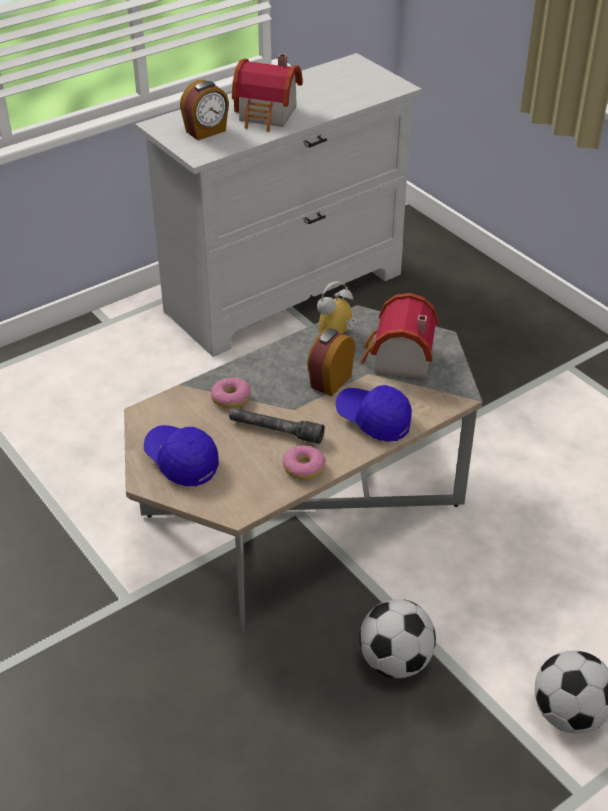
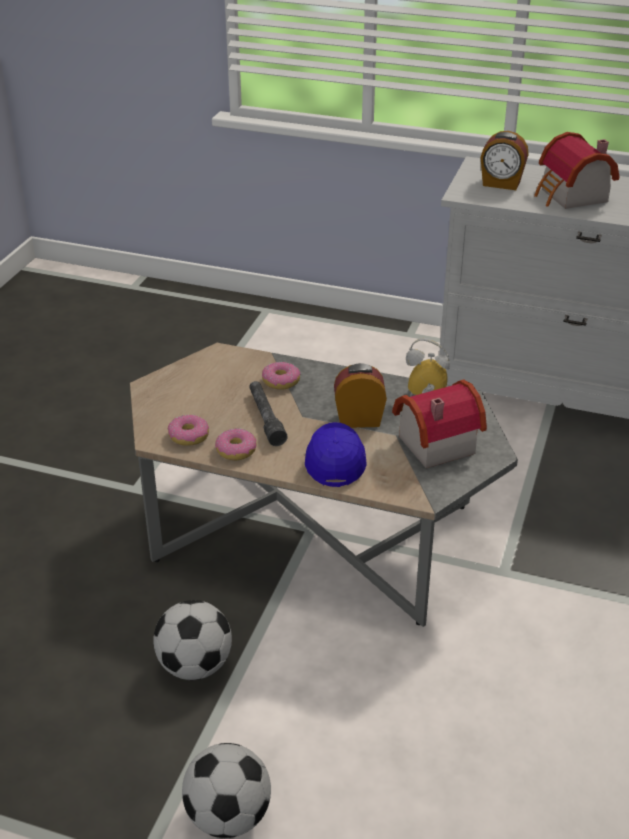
camera: 55 degrees right, 5 degrees down
(181, 462) = (184, 391): blue cap -> none
(254, 488) = (188, 436): none -> donut

